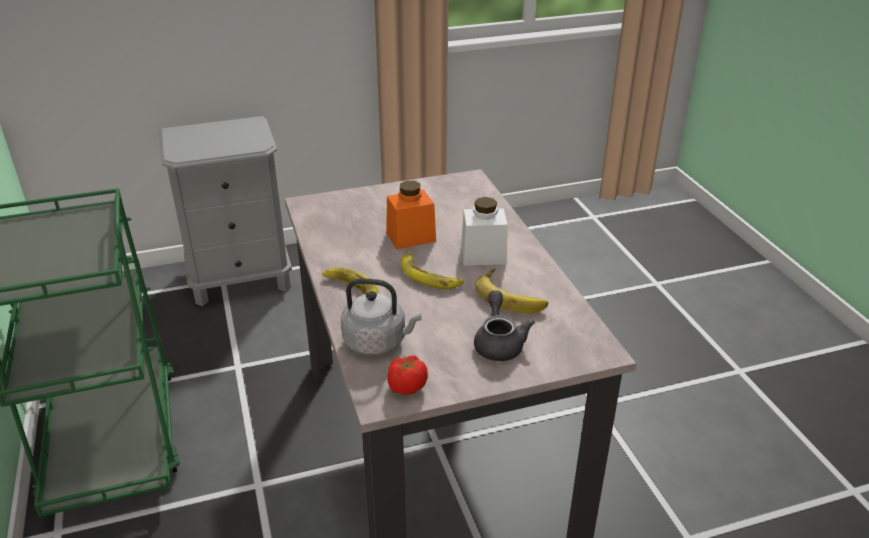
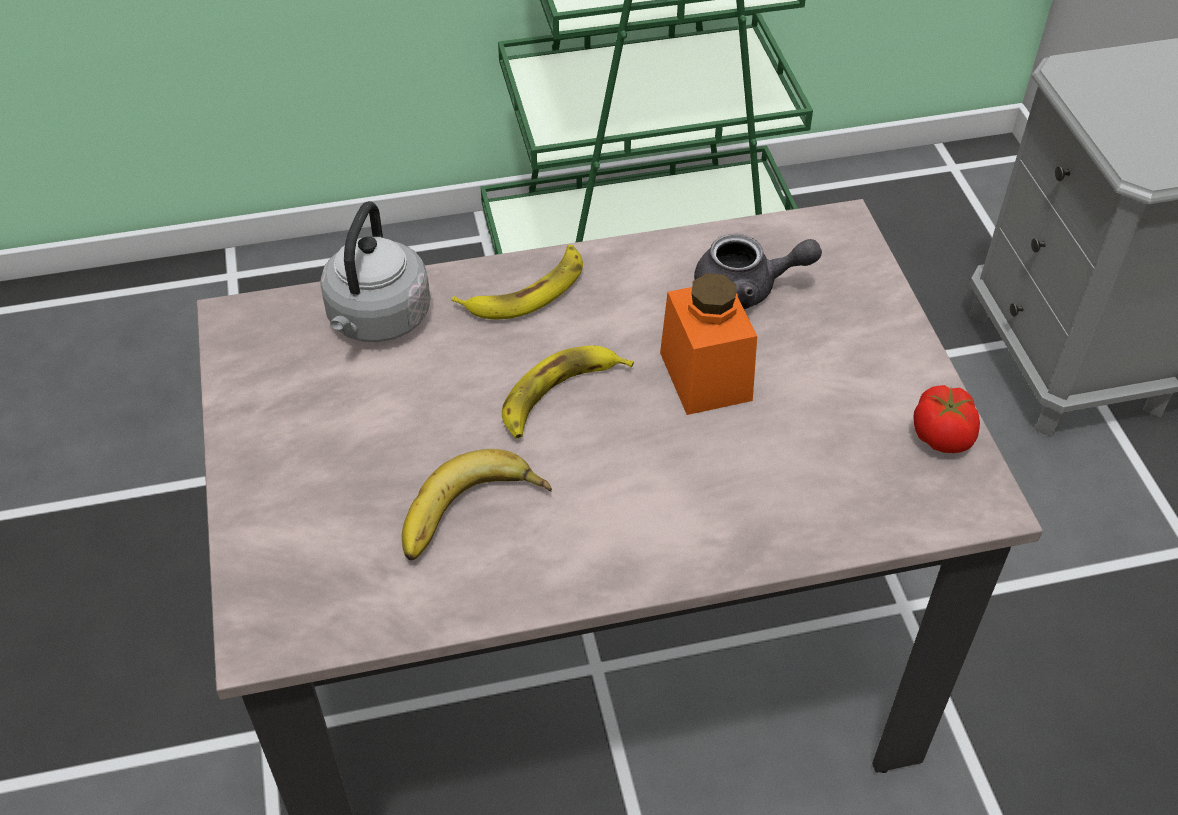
camera: 95 degrees right, 15 degrees up
(407, 387) = (257, 350): tomato -> tomato (941, 437)
(483, 255) = (627, 488): white jar -> none
(499, 342) = (333, 478): grey teapot -> grey teapot (747, 289)

